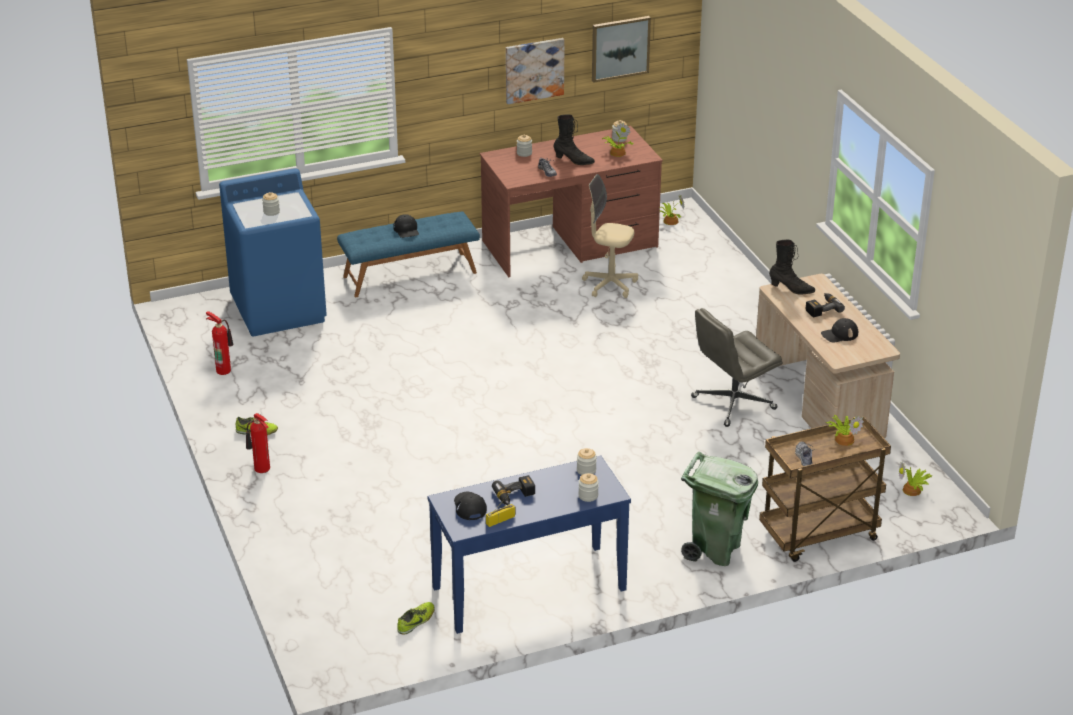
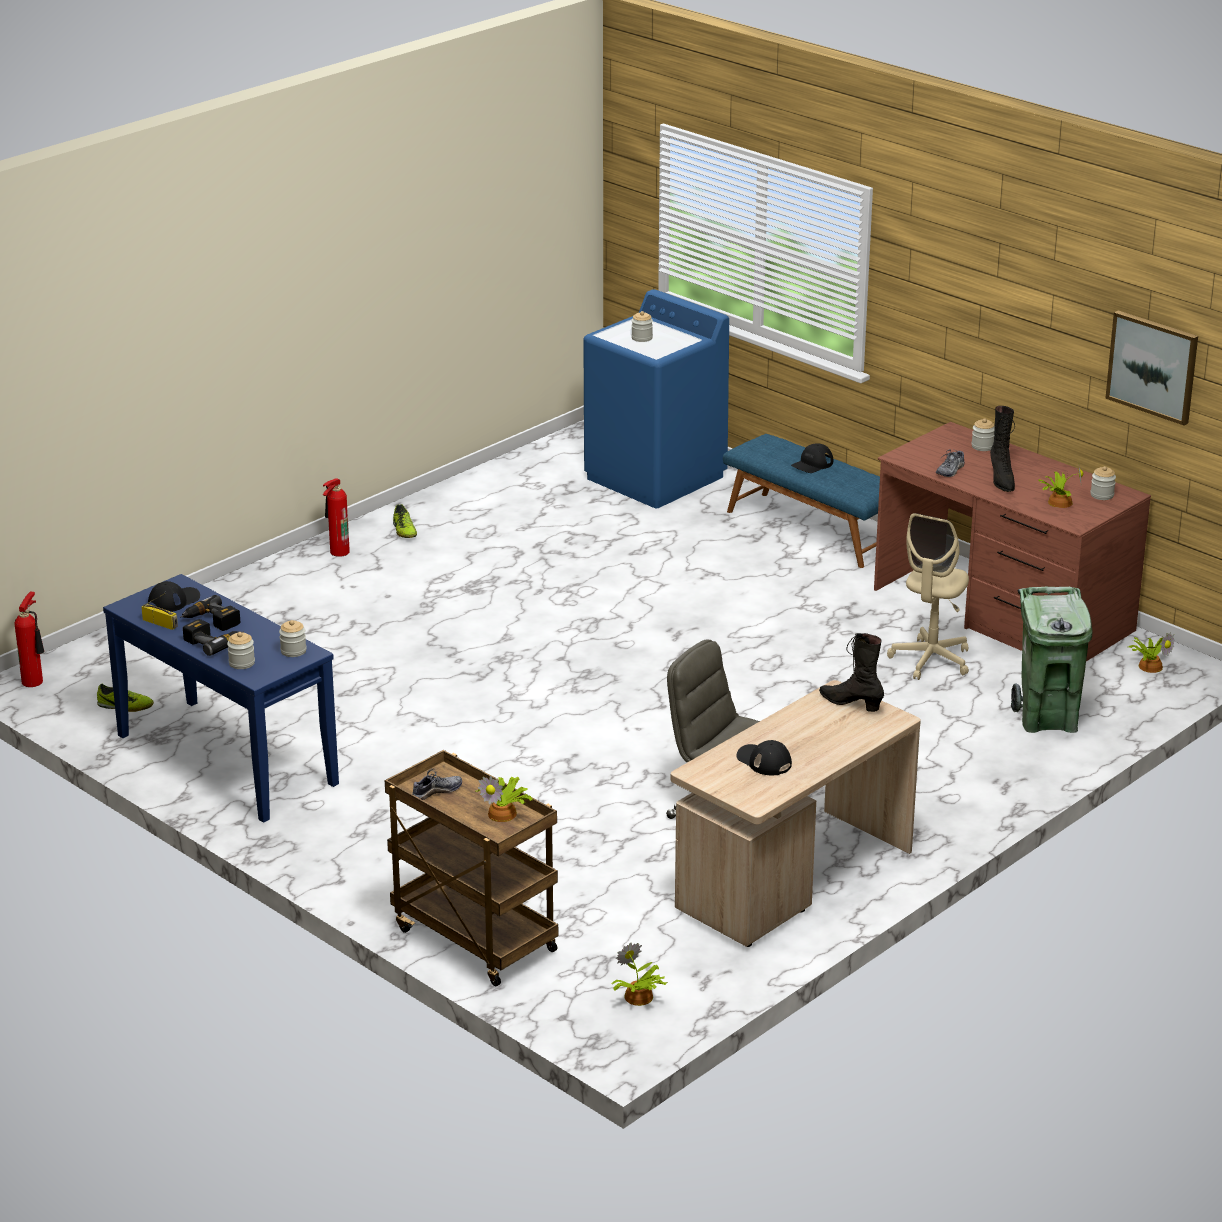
camera: 65 degrees right, 5 degrees down
(223, 369) = (507, 482): fire extinguisher -> fire extinguisher (35, 681)
(534, 70) = (1035, 339): picture -> none
(610, 285) = (931, 660): beige office chair -> beige office chair turned 150 degrees counterclockwise
(715, 550) = (386, 867): green trash can -> green trash can (1047, 719)
(791, 289) = (851, 703): black boot -> black boot turned 135 degrees clockwise
(821, 308) = (822, 735): power drill -> power drill (213, 642)

